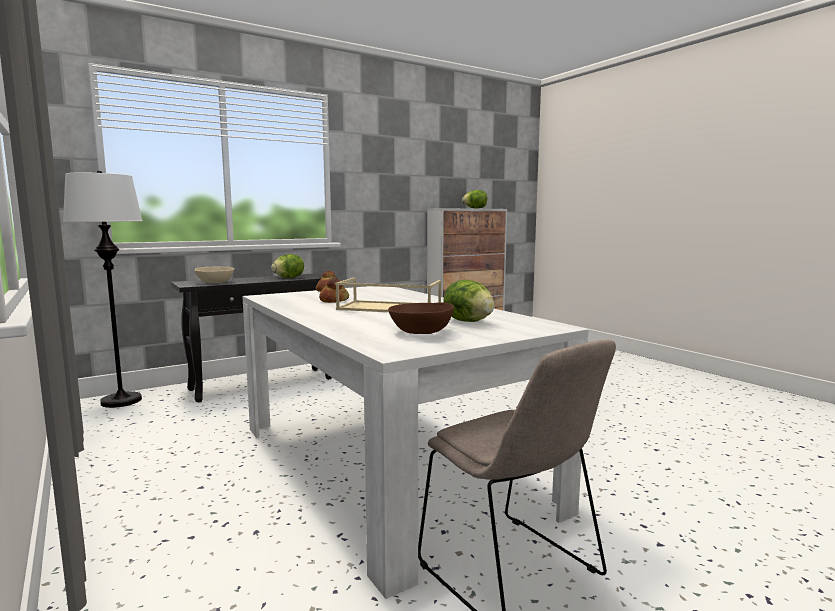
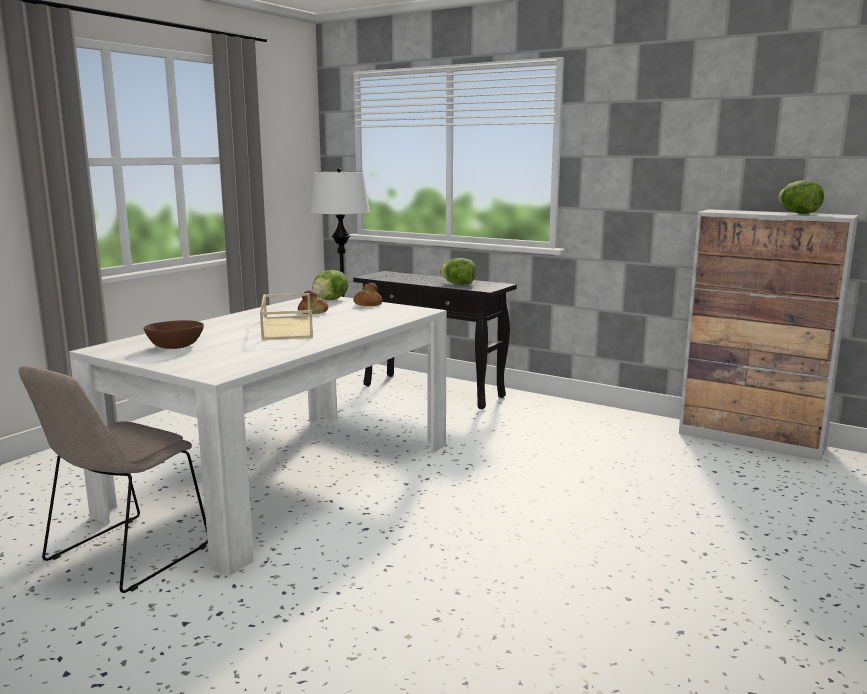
camera: 65 degrees right, 5 degrees up
(215, 282) = (392, 277): beige bowl -> none
(468, 322) = (229, 352): lettuce -> lettuce (330, 300)

